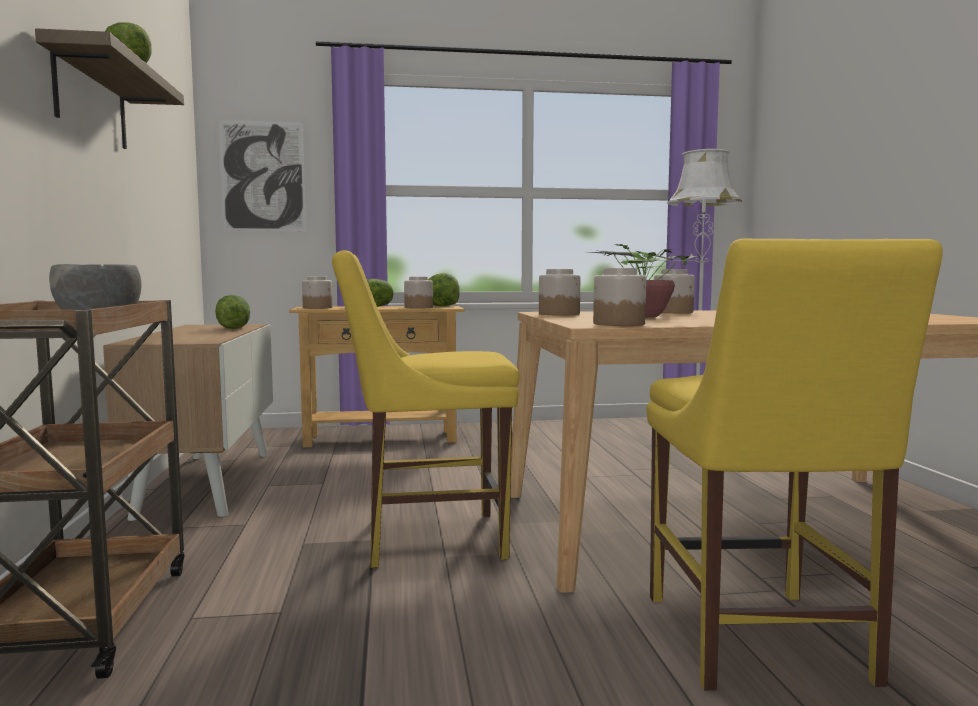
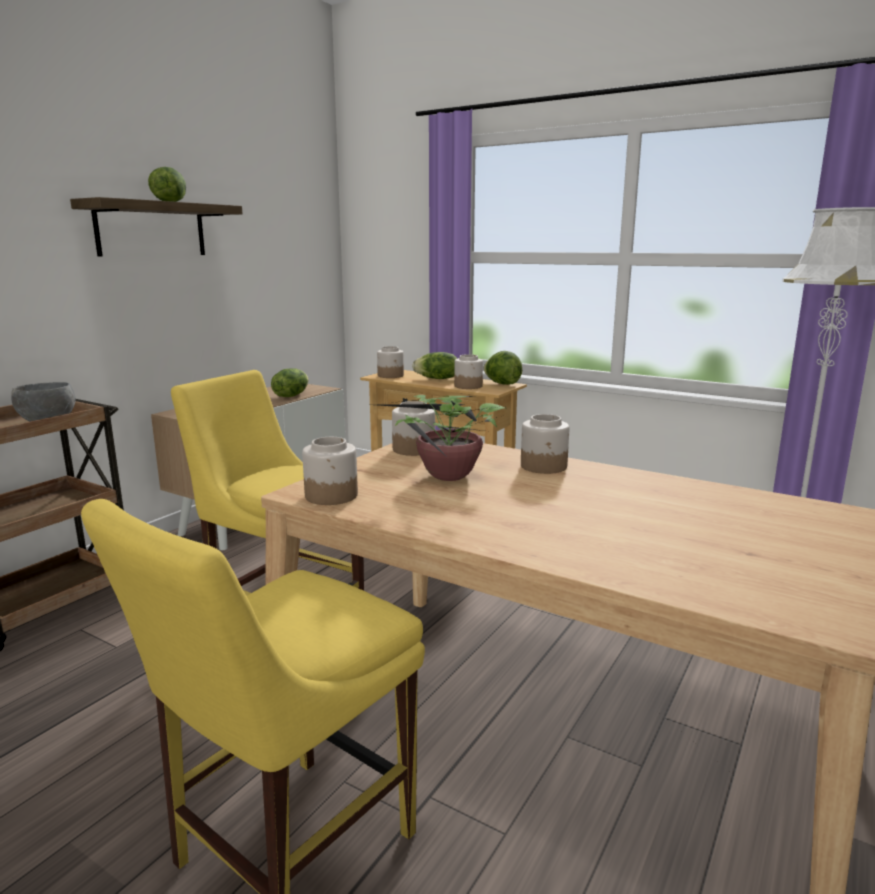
camera: 40 degrees right, 10 degrees up
(263, 176) = (384, 245): picture -> none

